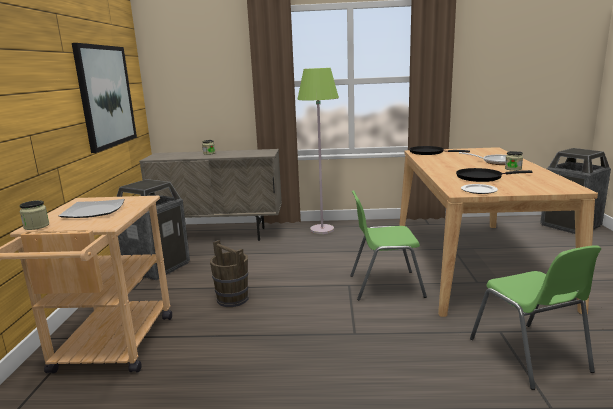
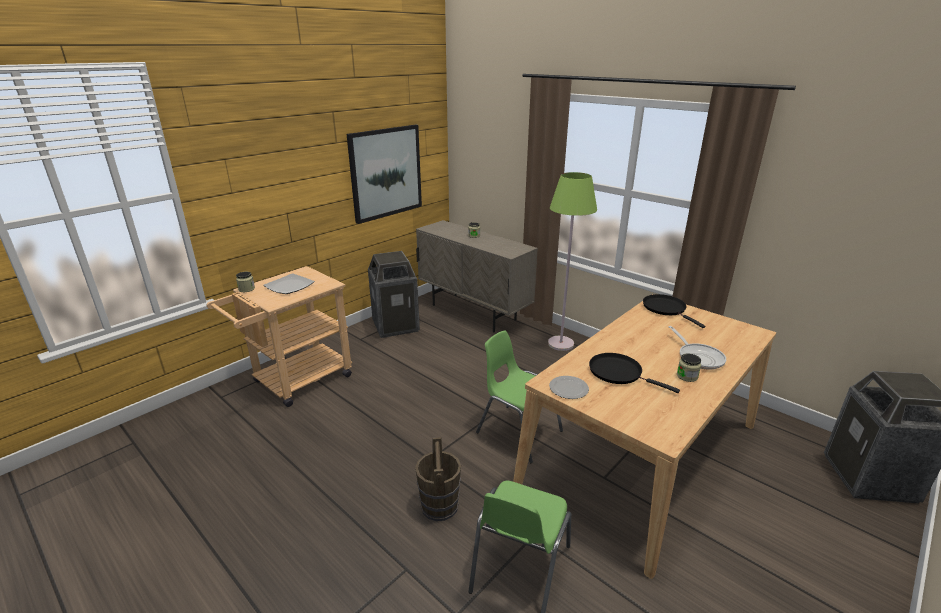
camera: 40 degrees right, 10 degrees up
(232, 299) = (400, 380): brown bucket -> brown bucket (439, 505)

